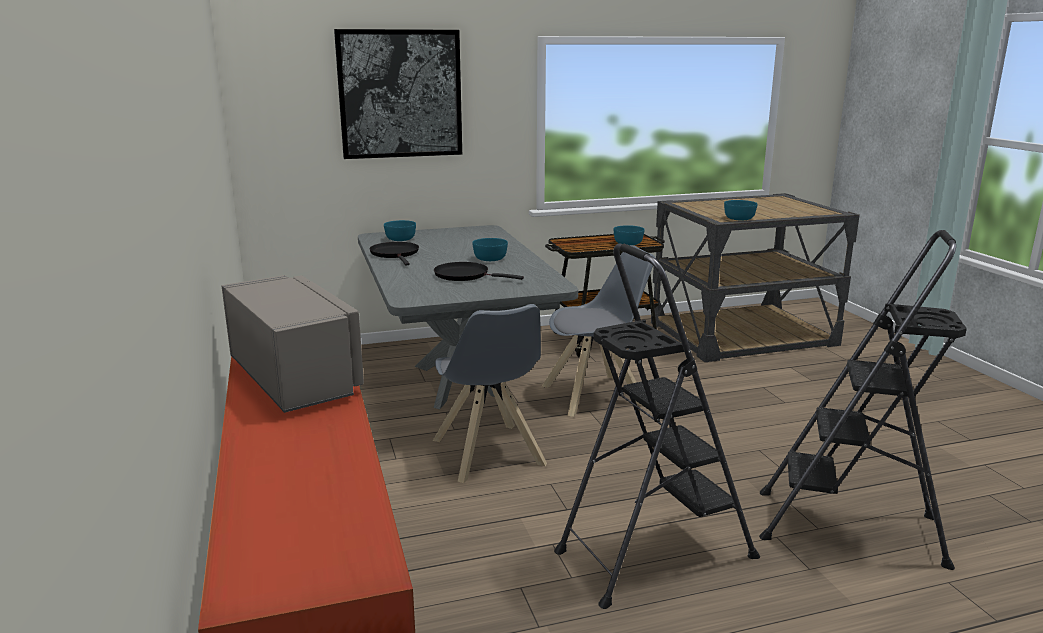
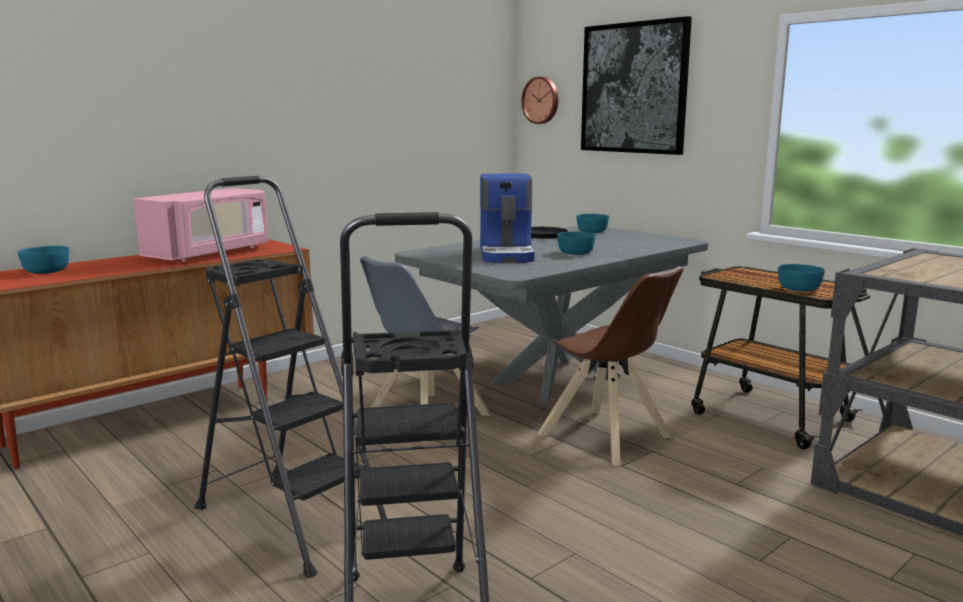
camera: 65 degrees right, 5 degrees down
(272, 107) = (541, 100): none -> wall clock
(295, 378) = (210, 253): grey microwave -> pink microwave
(465, 275) = (507, 254): black frying pan -> coffee machine
(596, 395) = (608, 437): grey chair -> brown chair
(738, 218) = (908, 277): turquoise bowl -> turquoise bowl (46, 271)

